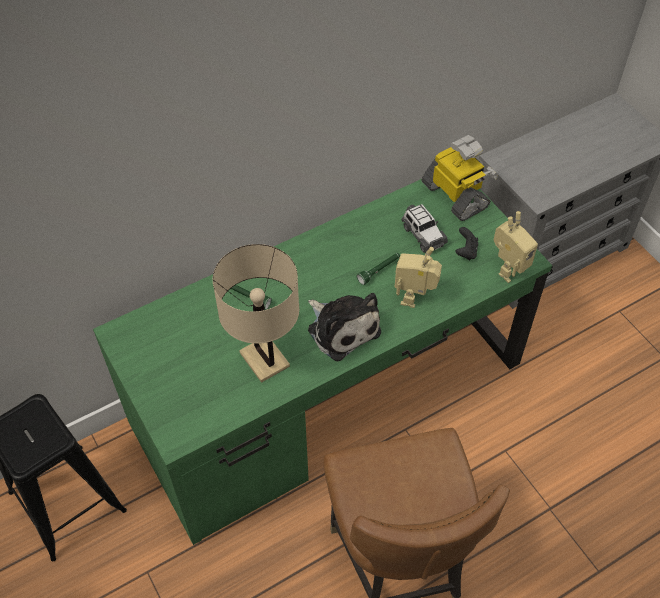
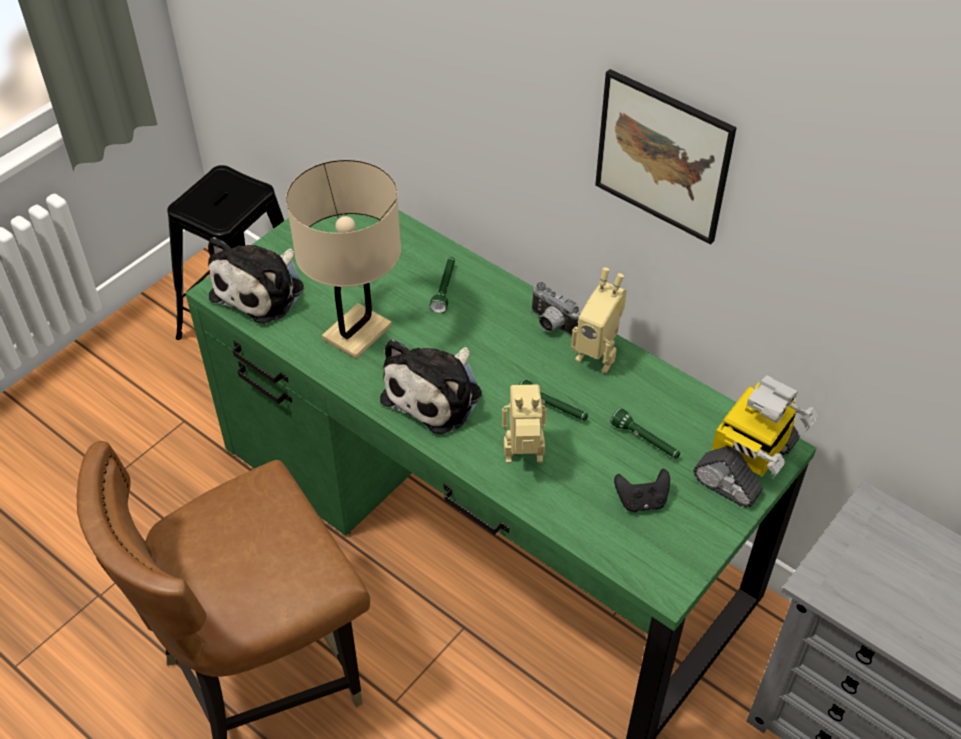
camera: 70 degrees right, 5 degrees down
(190, 410) = (262, 290): none -> plush toy
(308, 249) = (551, 325): none -> camera
(338, 93) = (663, 156): none -> picture
(423, 235) = (645, 441): toy car -> green flashlight
(508, 269) = (634, 563): toy robot -> toy robot (598, 355)

